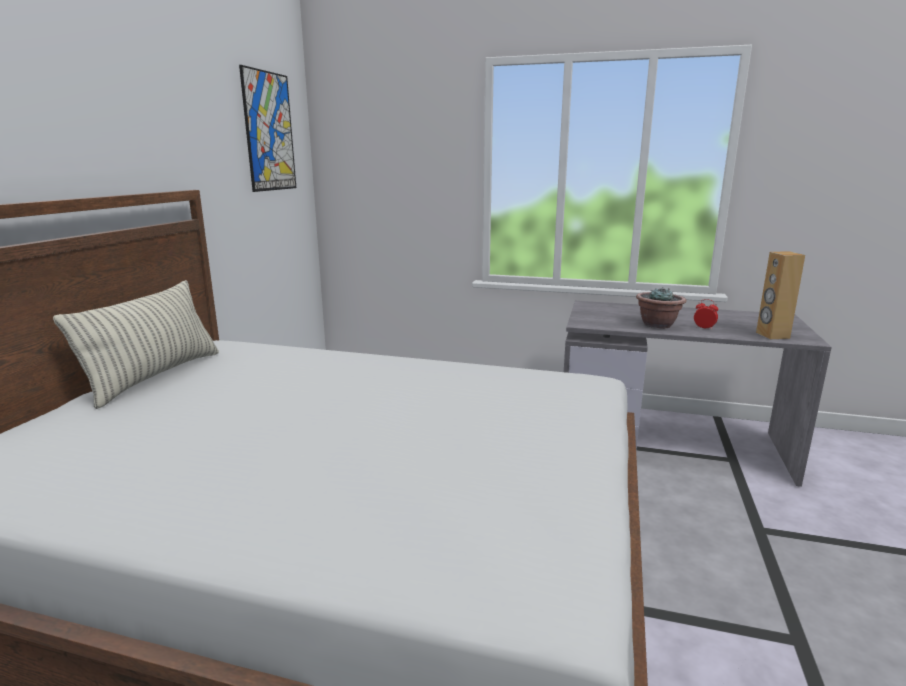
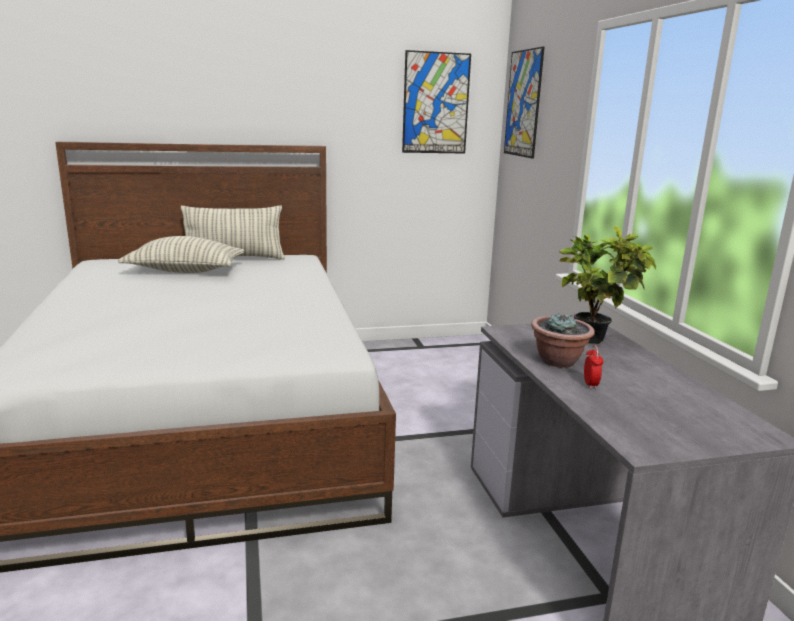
camera: 60 degrees right, 0 degrees up
(164, 413) = (185, 271): none -> pillow
(359, 132) = (523, 103): none -> picture
(617, 309) = (596, 339): none -> potted plant
(772, 335) = (625, 425): brown speaker -> none

